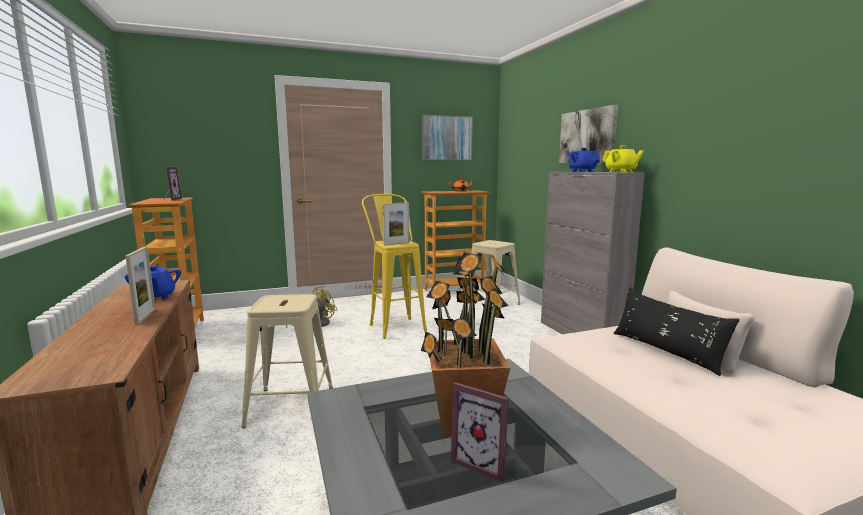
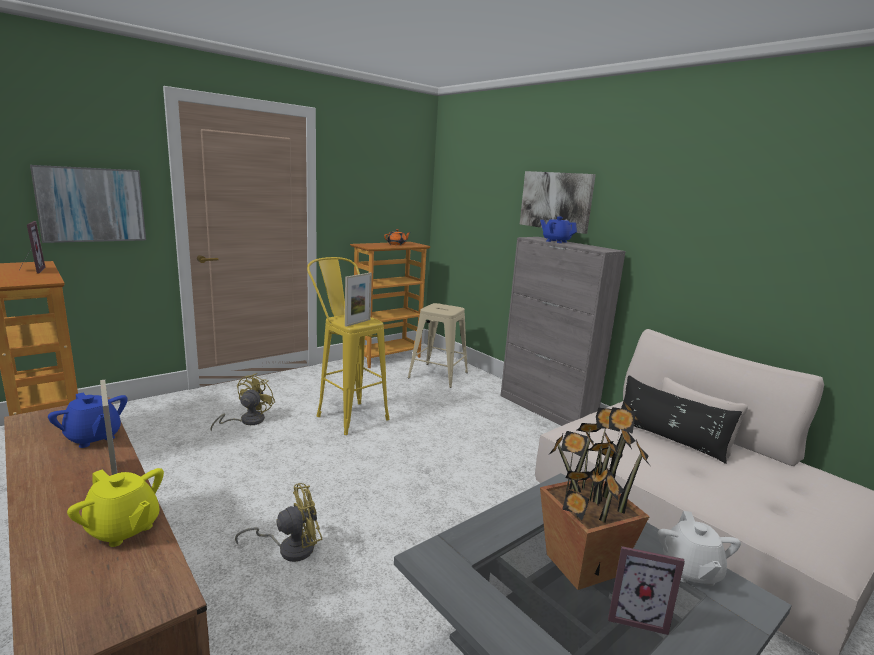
camera: 20 degrees left, 5 degrees up
(291, 406) = (290, 548): beige stool -> yellow fan
(446, 138) = (379, 179): picture -> picture (91, 204)
(577, 442) = (690, 571): none -> white teapot
(621, 172) = (602, 248): yellow teapot -> yellow teapot (123, 529)

